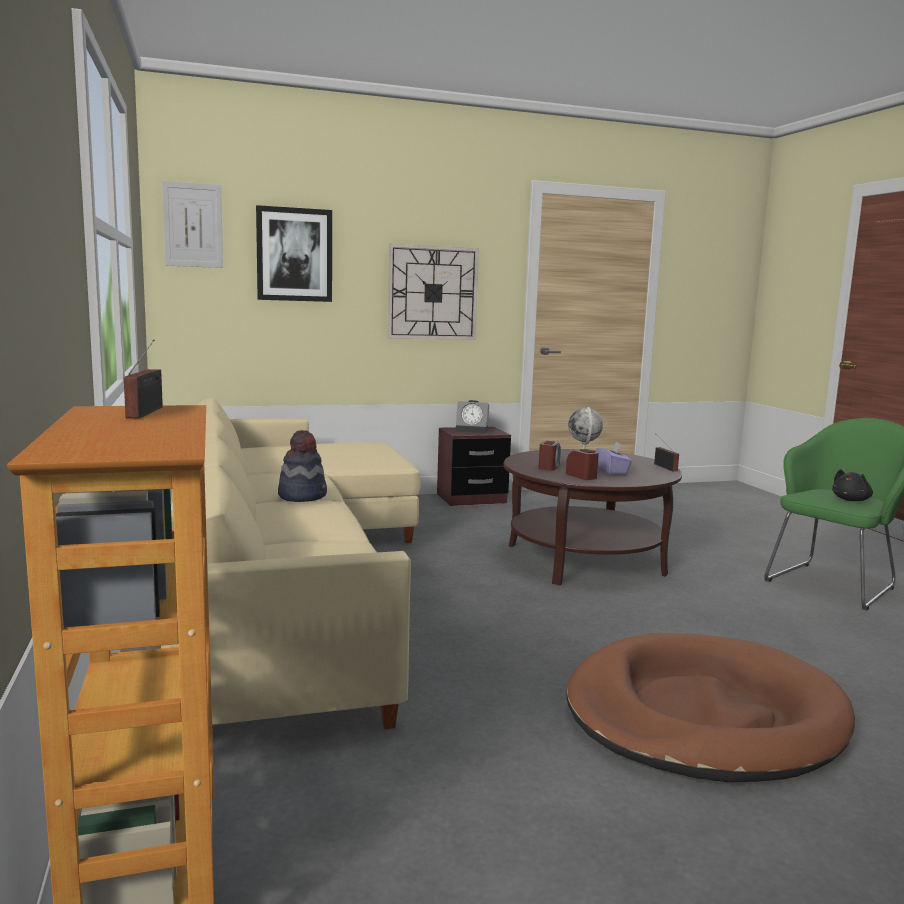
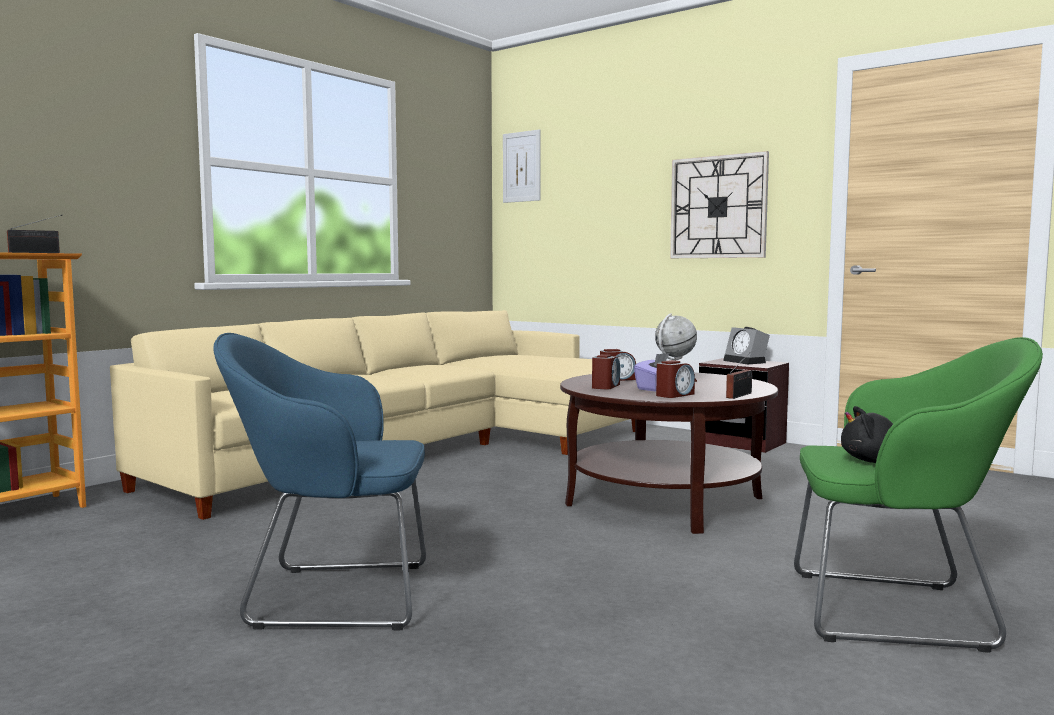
camera: 55 degrees right, 5 degrees down
(294, 255) = (592, 182): picture -> none
(302, 496) = (398, 373): hat -> none
(645, 475) = (674, 395): none -> alarm clock
(702, 715) = (331, 596): brown dog bed -> blue armchair

